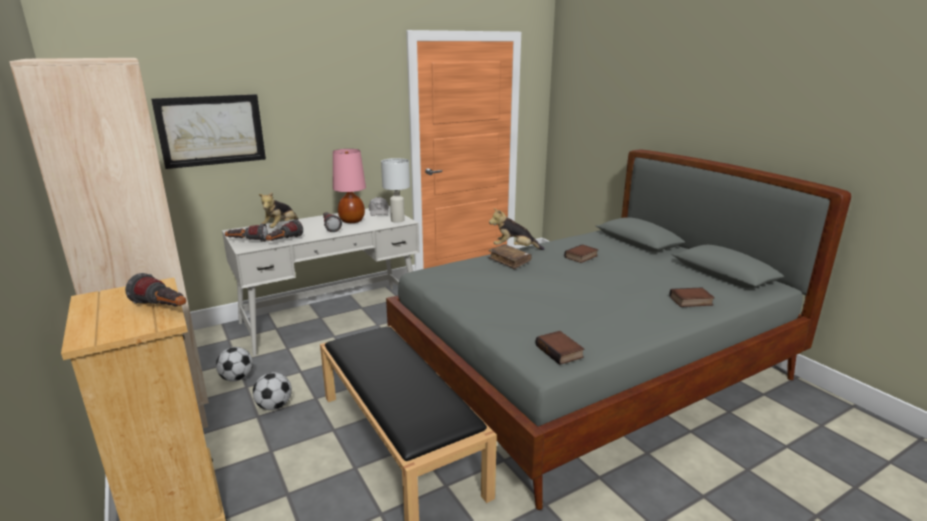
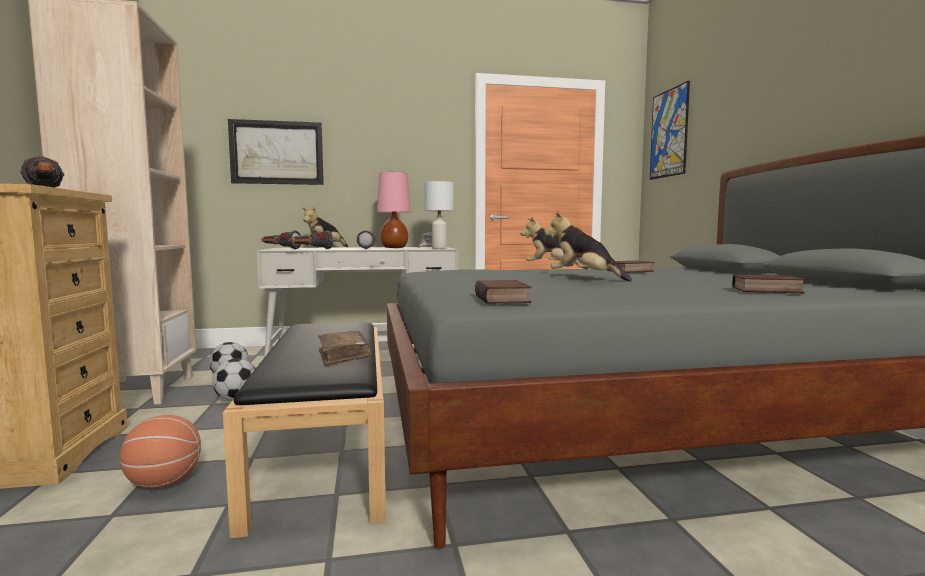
camera: 20 degrees right, 15 degrees down
(312, 508) = (163, 483): none -> basketball
(509, 261) = (532, 268): brown book -> brown book (343, 356)
(567, 286) = (584, 278): none -> plush toy
(578, 91) = (669, 133): none -> picture

